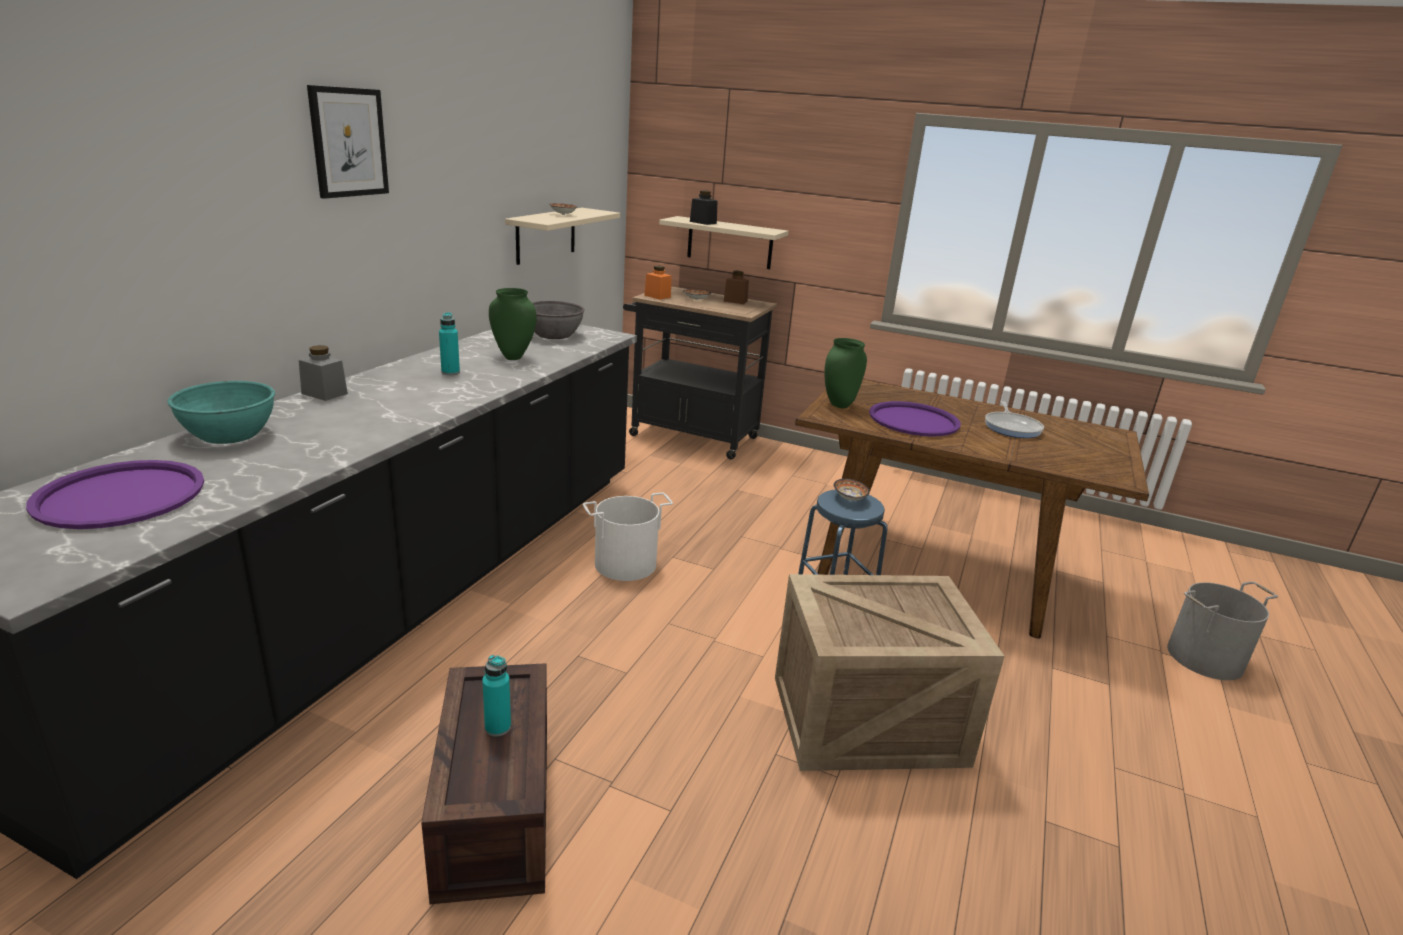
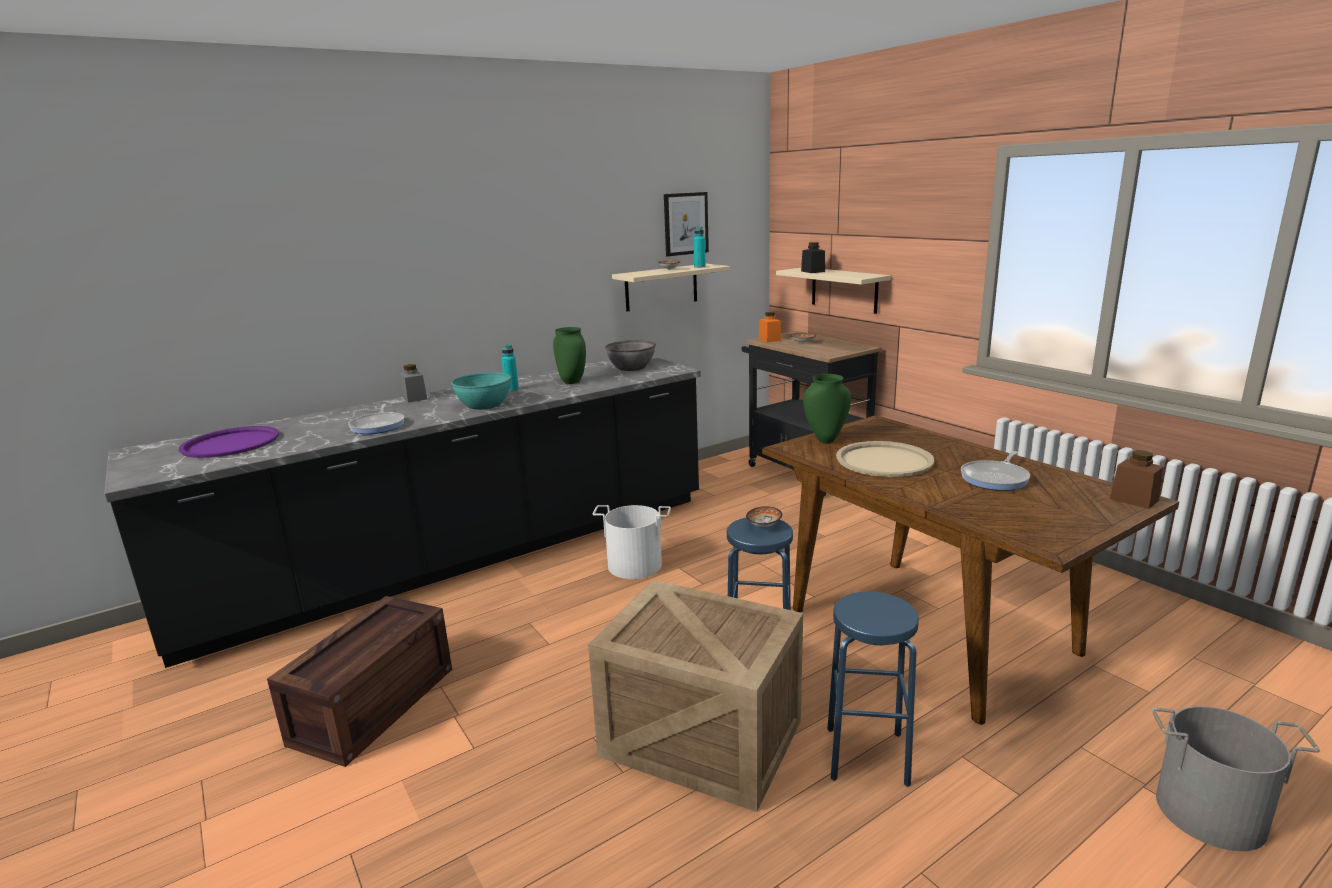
camera: 35 degrees right, 5 degrees down
(229, 434) = (328, 417): turquoise bowl -> turquoise bowl (484, 405)
(343, 439) = (378, 426): none -> frying pan
(348, 142) = (453, 224): picture -> picture (685, 224)
(498, 727) = (370, 639): turquoise bottle -> turquoise bottle (699, 267)
(735, 301) = (840, 344): brown jar -> brown jar (1134, 499)
(913, 420) = (884, 460): purple tray -> beige tray
(996, 689) = (866, 755): none -> blue stool

